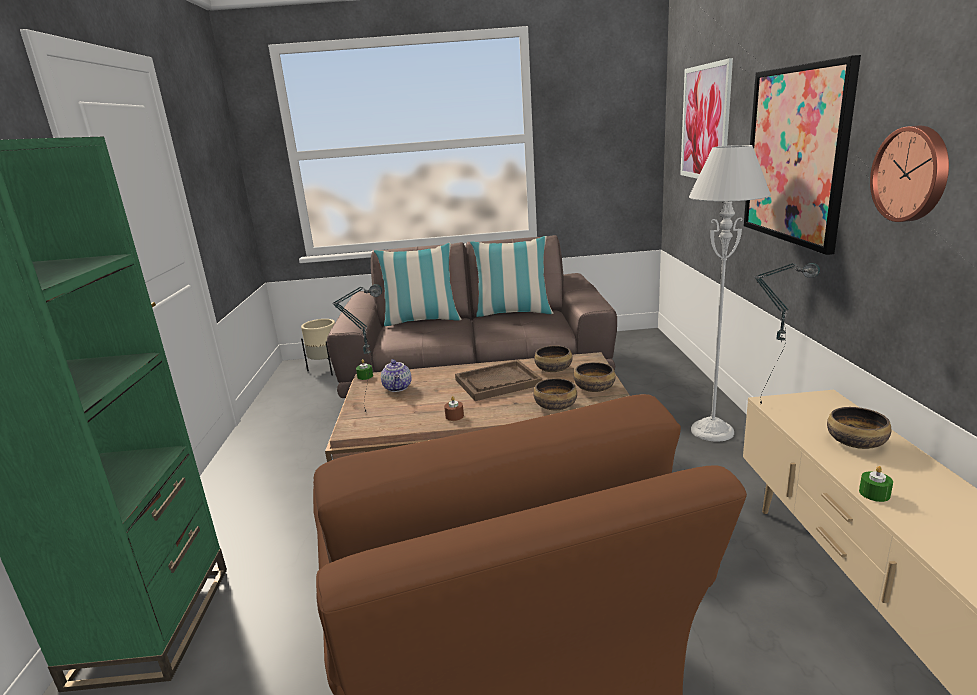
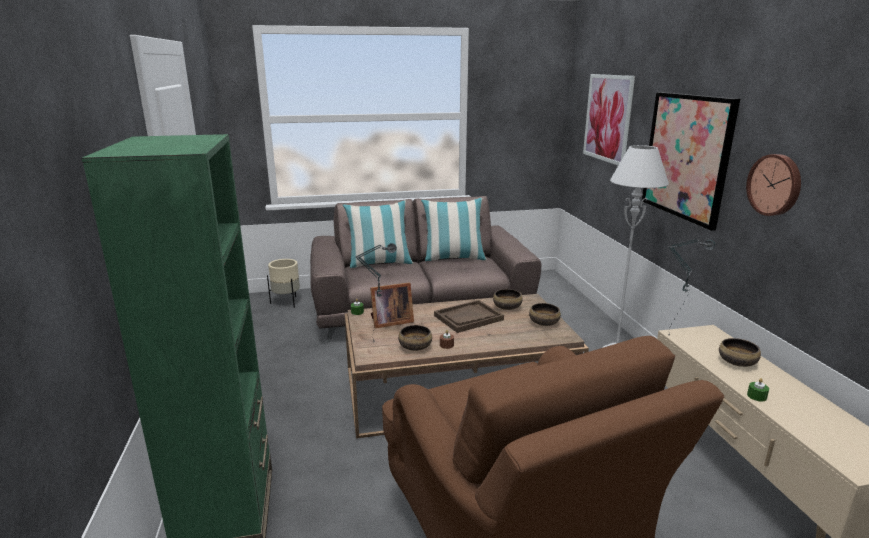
camera: 10 degrees left, 0 degrees up
(398, 388) = (390, 322): teapot -> picture frame
(555, 406) = (520, 336): bowl -> bowl (415, 346)

